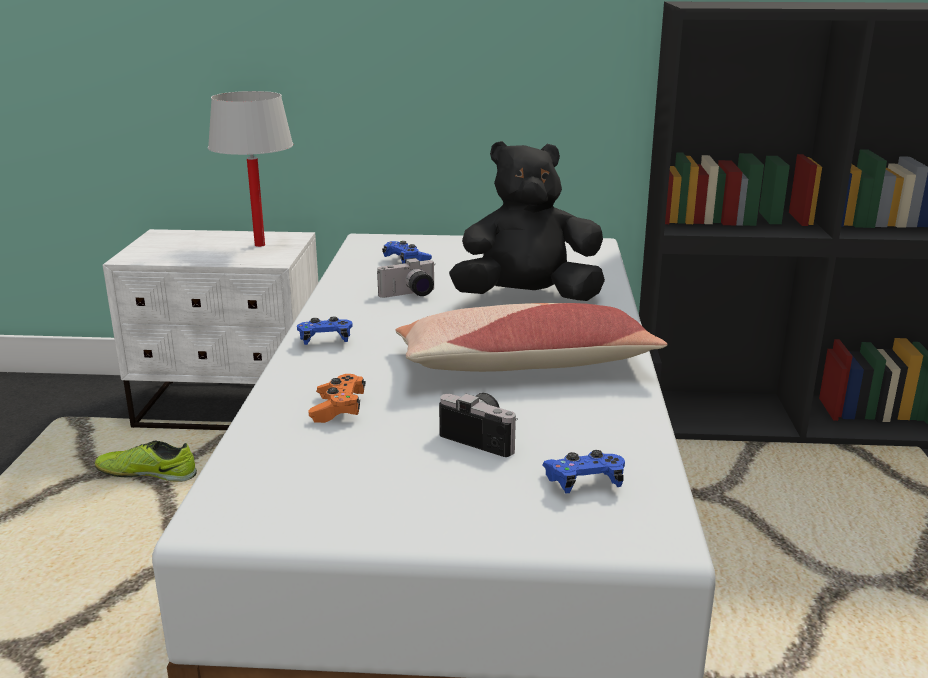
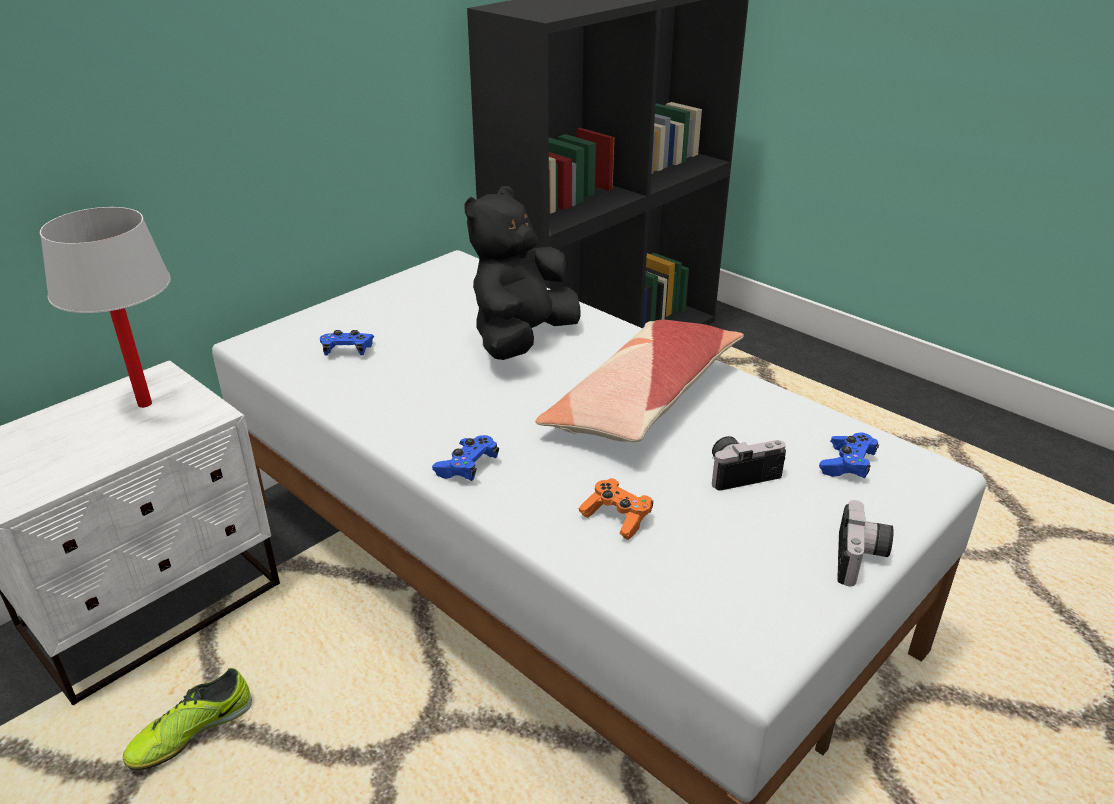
camera: 50 degrees left, 10 degrees up
(410, 295) = (429, 383): camera -> camera (861, 559)

